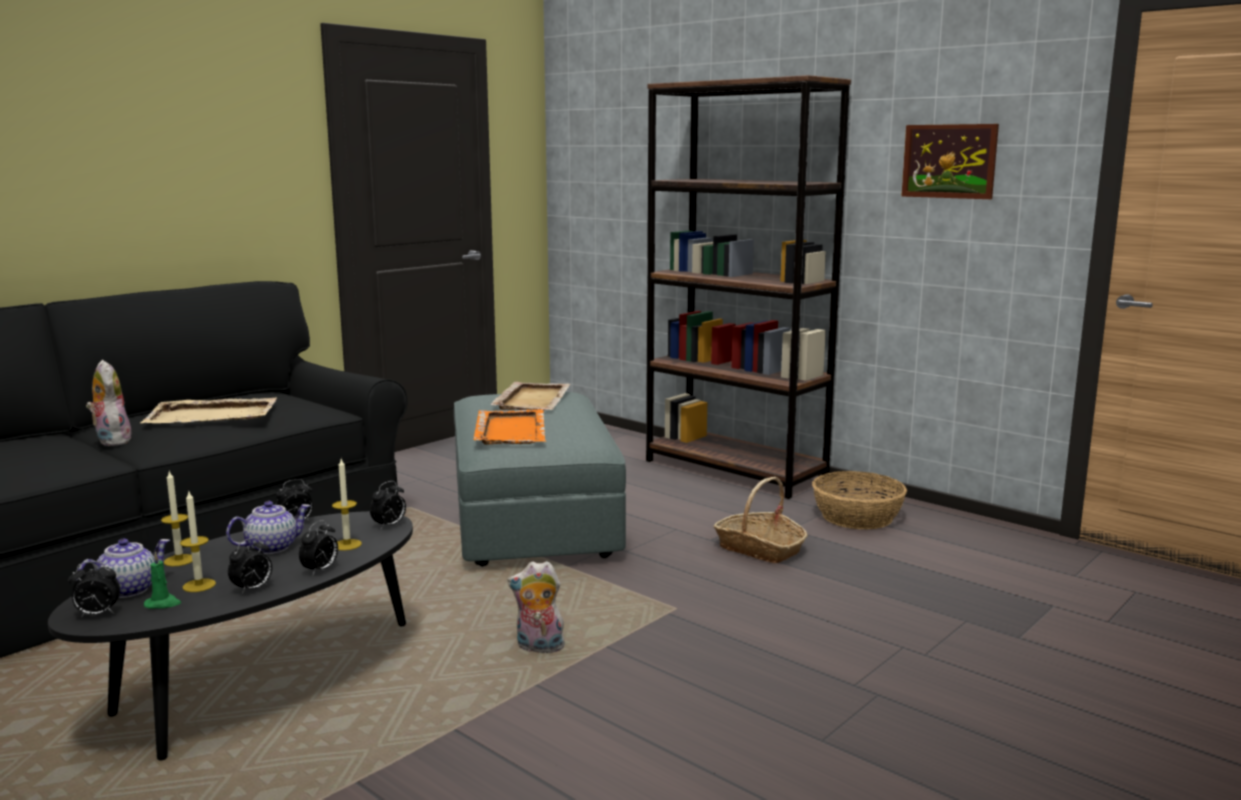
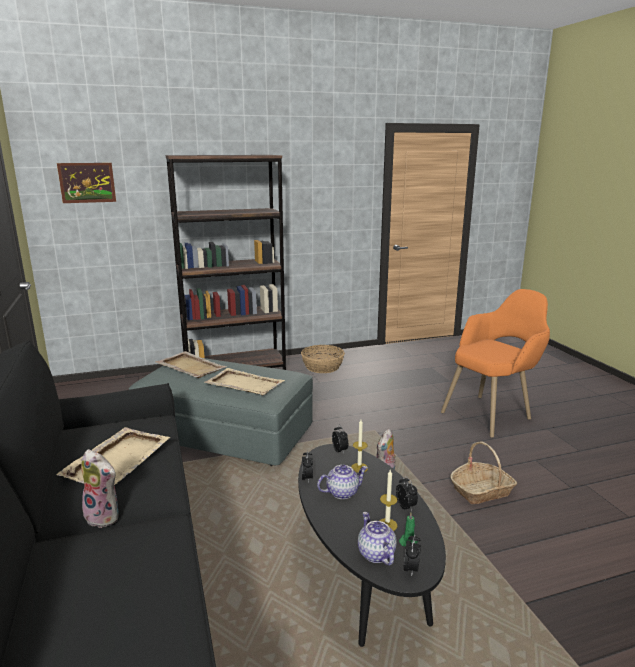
camera: 60 degrees left, 5 degrees up
(111, 441) = (105, 516): plush toy -> plush toy turned 150 degrees counterclockwise
(179, 560) = (337, 529): candle -> none
(272, 547) = (342, 492): teapot -> teapot turned 75 degrees clockwise
(320, 570) = (392, 481): alarm clock -> none
(511, 430) = (244, 384): orange tray -> beige tray
(760, 549) = (332, 394): basket -> basket (481, 491)
(932, 714) = (492, 413): none -> orange armchair
(949, 161) = (322, 195): picture -> picture (87, 182)

